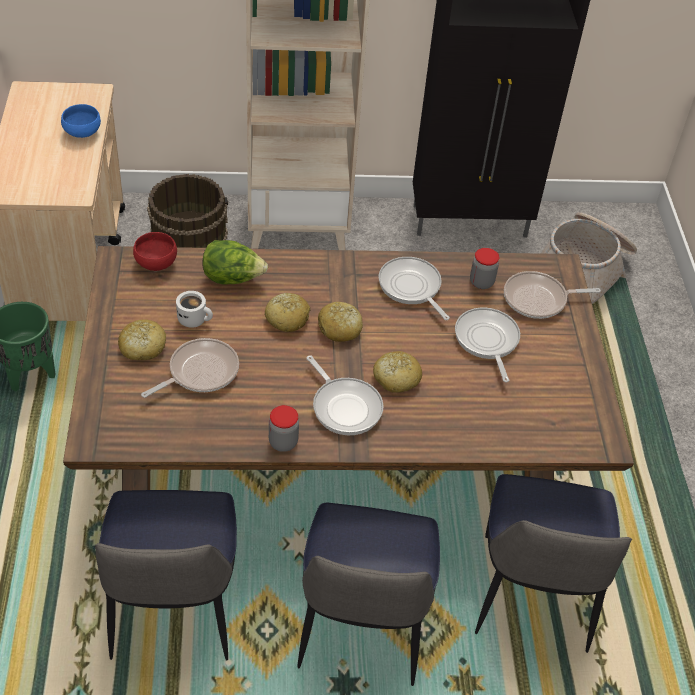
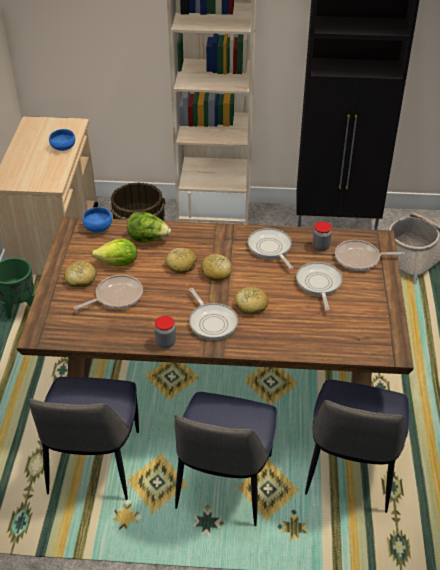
camera: 10 degrees right, 5 degrees down
(155, 263) = (97, 228): red bowl -> blue bowl
(195, 319) = (118, 263): white mug -> lettuce

